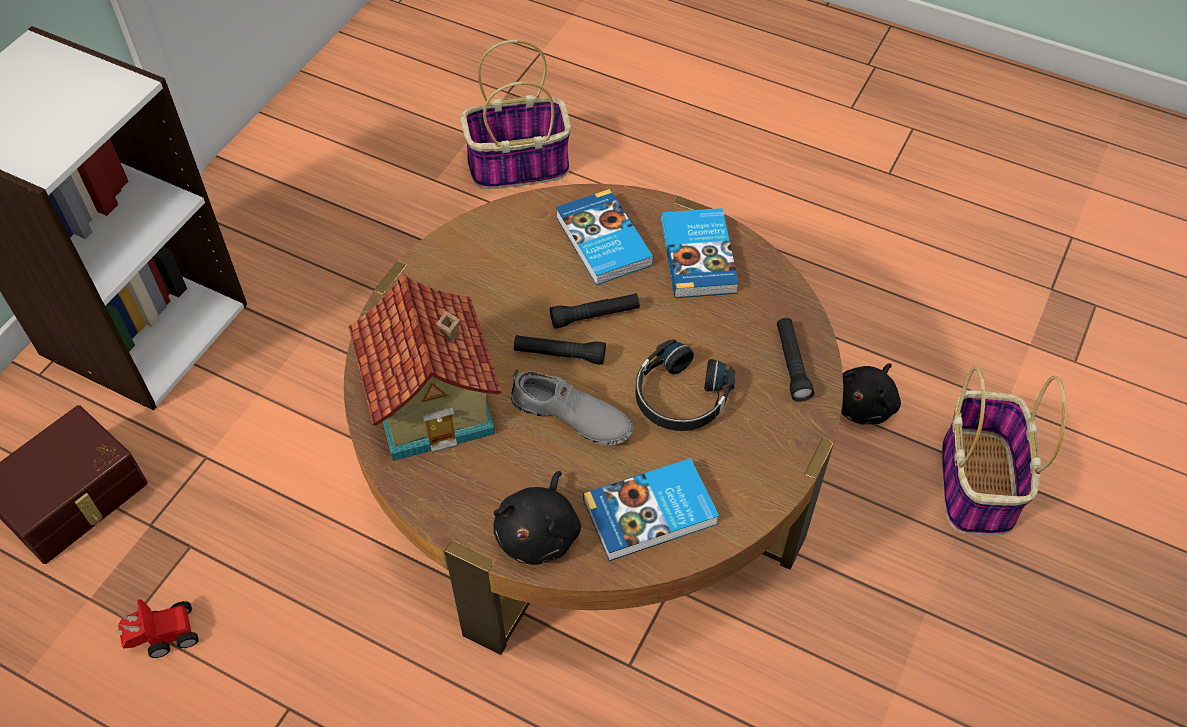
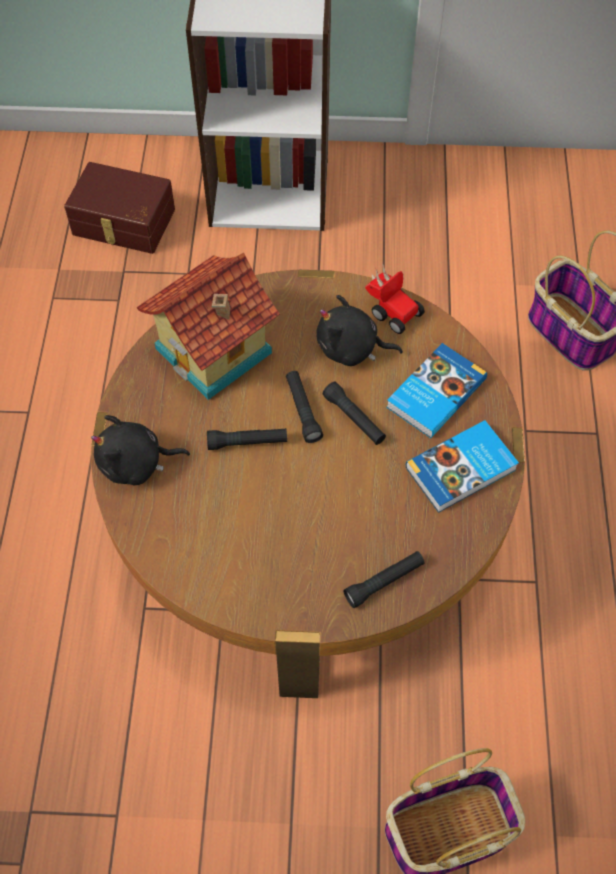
camera: 65 degrees right, 5 degrees up
(162, 636) = (49, 319): toy car -> toy car (391, 311)
(571, 417) = (247, 442): grey shoe -> black flashlight
(651, 514) = (185, 531): book -> none
(680, 397) = (305, 509): black headphones -> none
(865, 404) = (480, 703): black plush toy -> black plush toy (351, 349)

